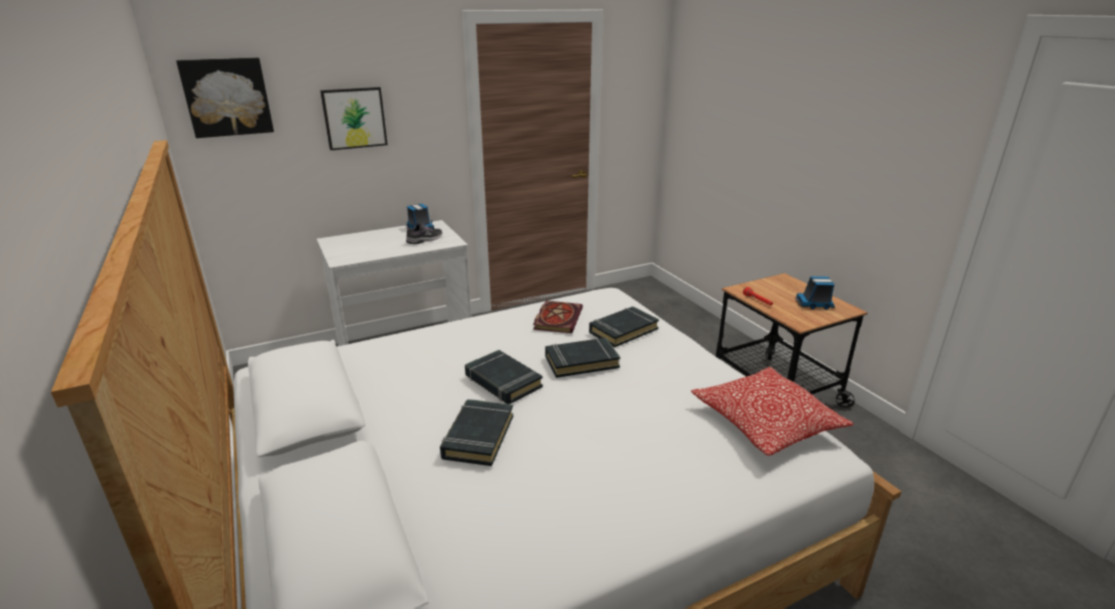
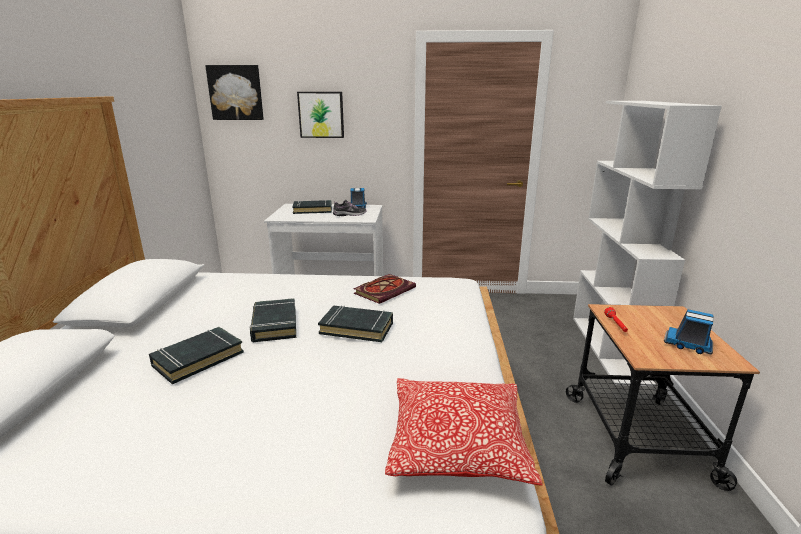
camera: 30 degrees right, 5 degrees down
(623, 330) = (427, 313): black book -> black book (312, 210)
(703, 323) = (610, 348): none -> white bookcase

